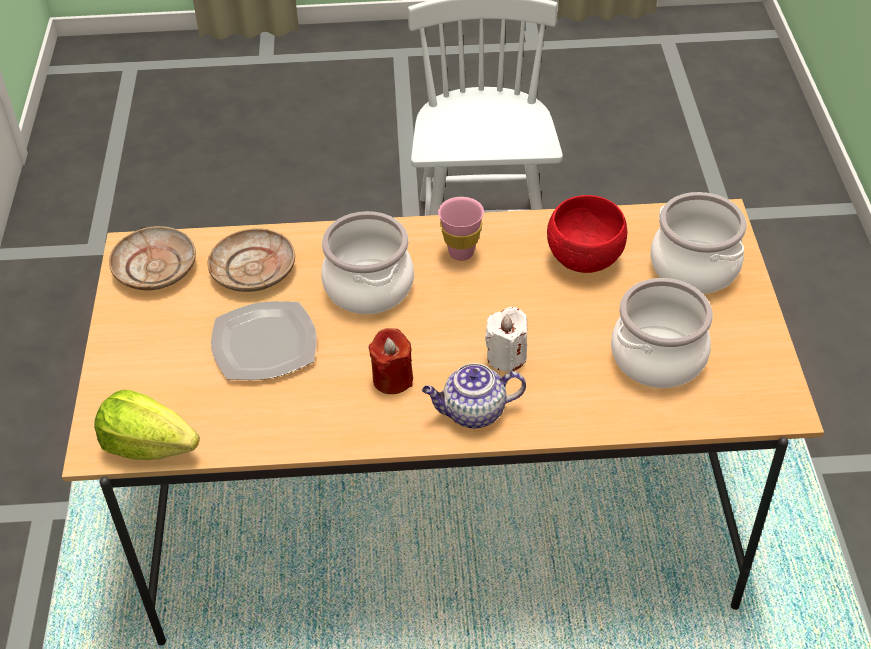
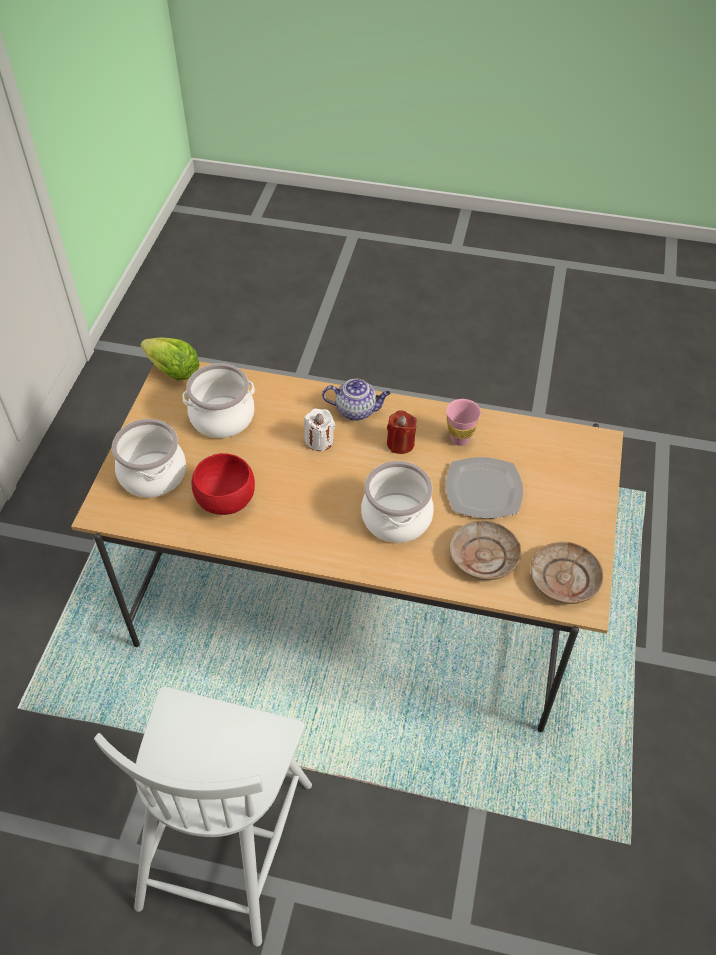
camera: 165 degrees left, 5 degrees up
(149, 446) = (567, 436): lettuce -> lettuce (173, 371)
(461, 253) = (315, 531): pink cup -> pink cup (460, 439)

